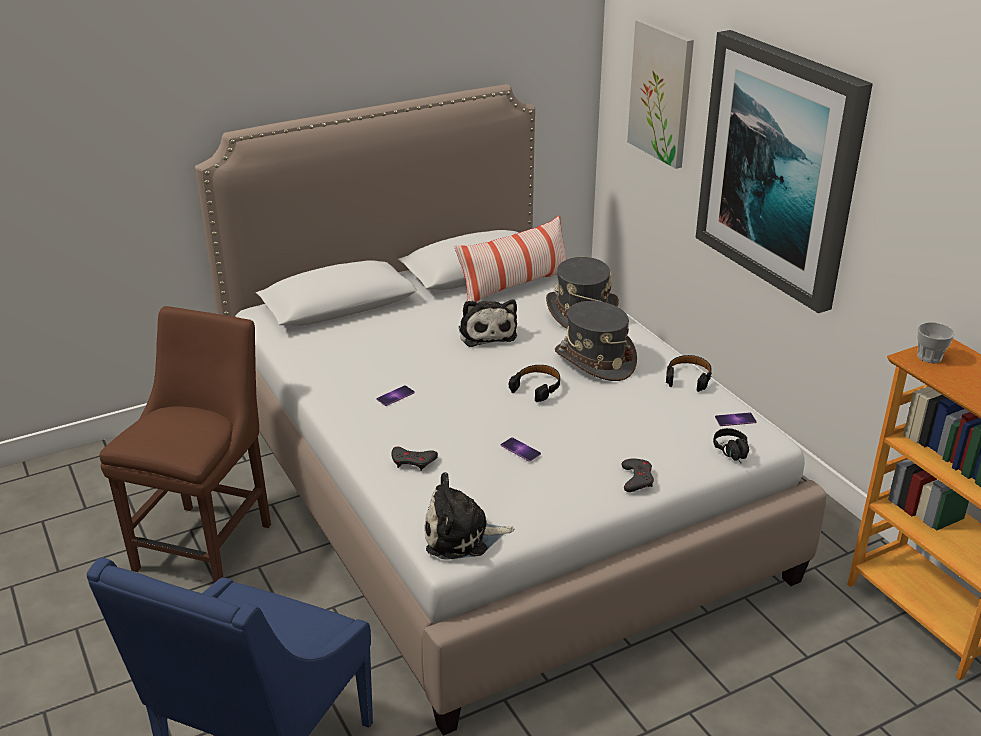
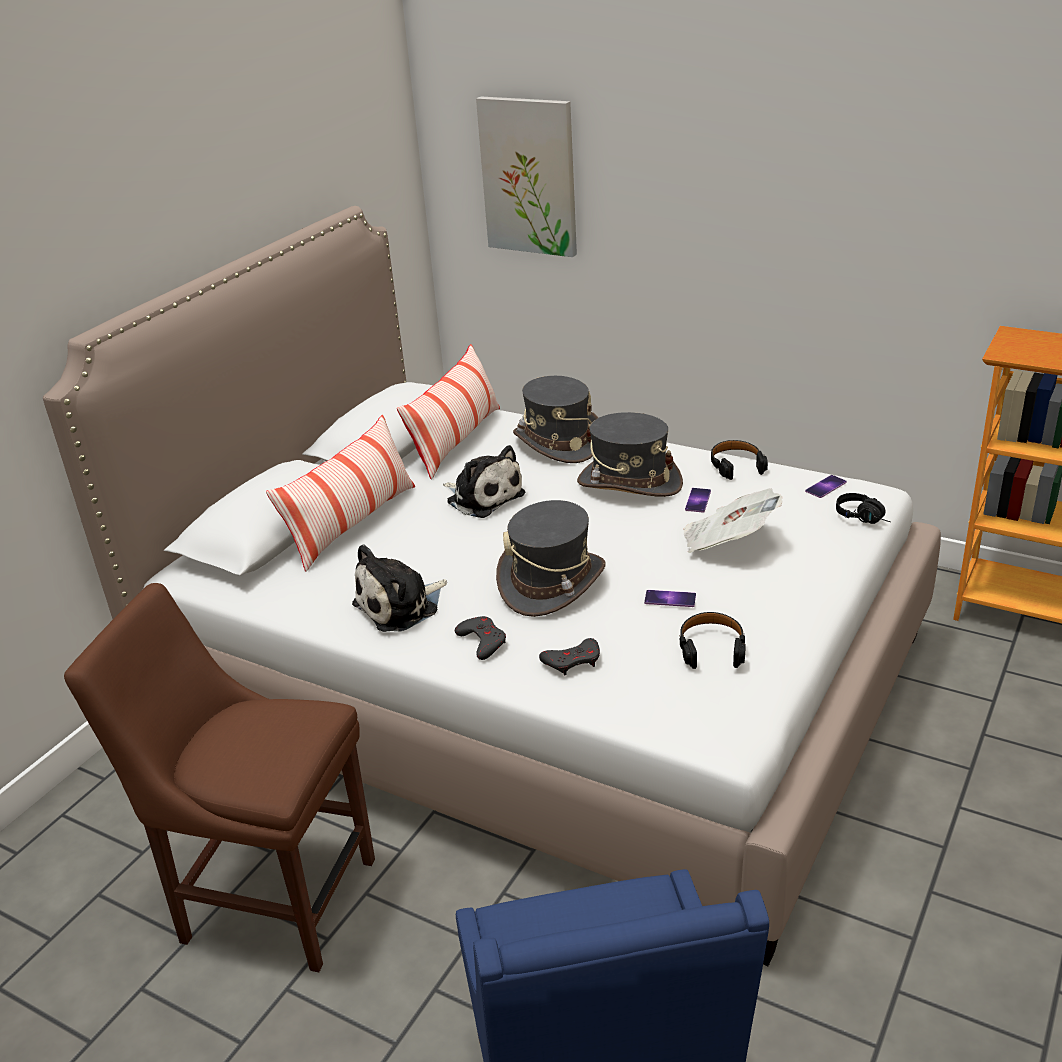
camera: 30 degrees left, 0 degrees up
(208, 542) = (271, 897): brown chair -> brown chair turned 60 degrees counterclockwise
(387, 319) = (352, 524): none -> pillow
(395, 396) = (464, 600): phone -> phone (698, 500)
(460, 407) = (552, 583): none -> grey hat
(461, 536) = (719, 715): plush toy -> plush toy (401, 606)
(537, 387) = (606, 531): black headphones -> black headphones (711, 647)
(610, 429) = (728, 542): none -> newspaper
(637, 479) = (812, 578): grey game controller -> grey game controller (482, 641)
(780, 168) = (729, 214): picture -> none
(929, 357) = (1015, 347): cup -> none

